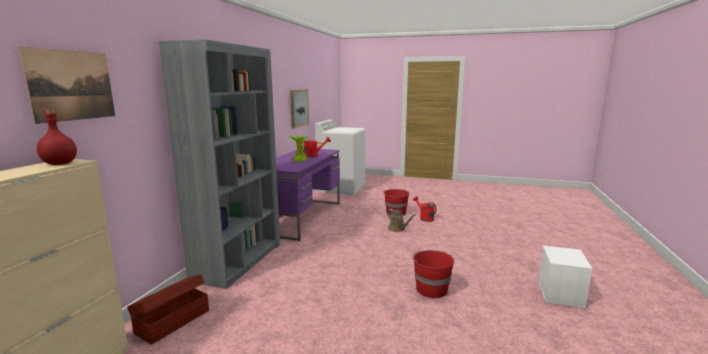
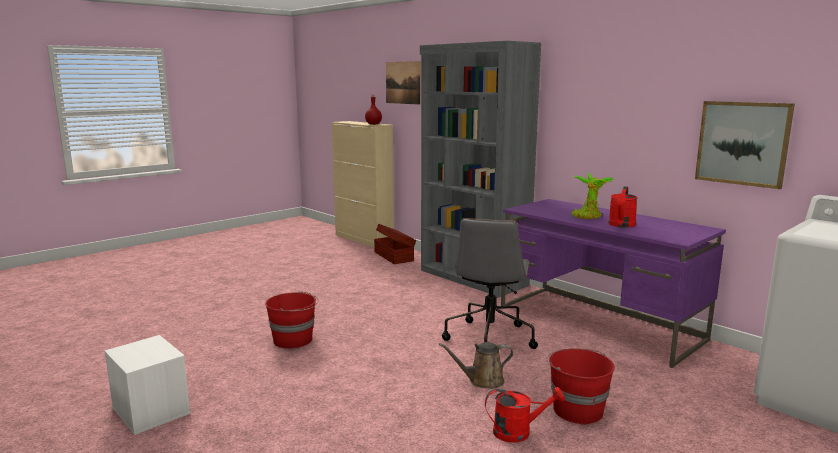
camera: 120 degrees right, 0 degrees up
(350, 236) = (489, 338): none -> grey office chair

